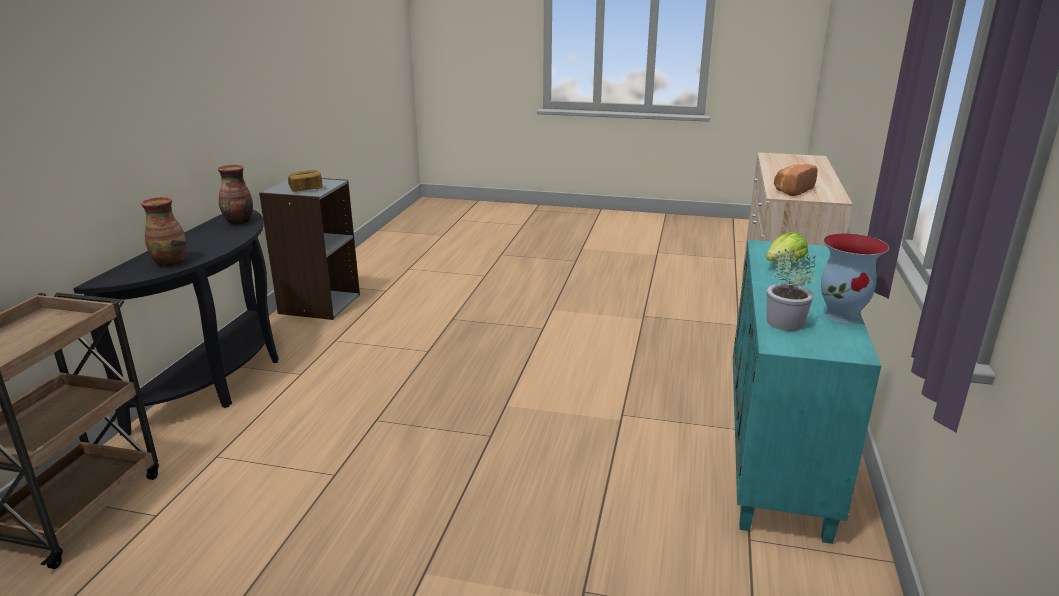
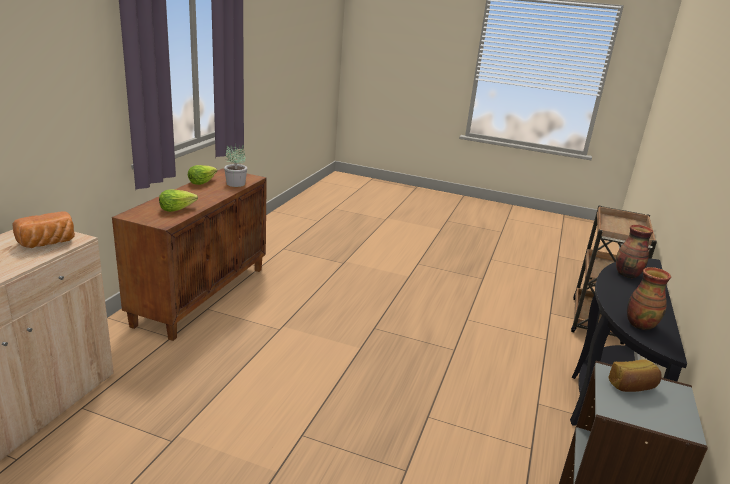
camera: 175 degrees left, 0 degrees up
(777, 452) = (202, 295): turquoise cabinet -> brown cabinet
(842, 316) = (202, 182): vase -> lettuce

